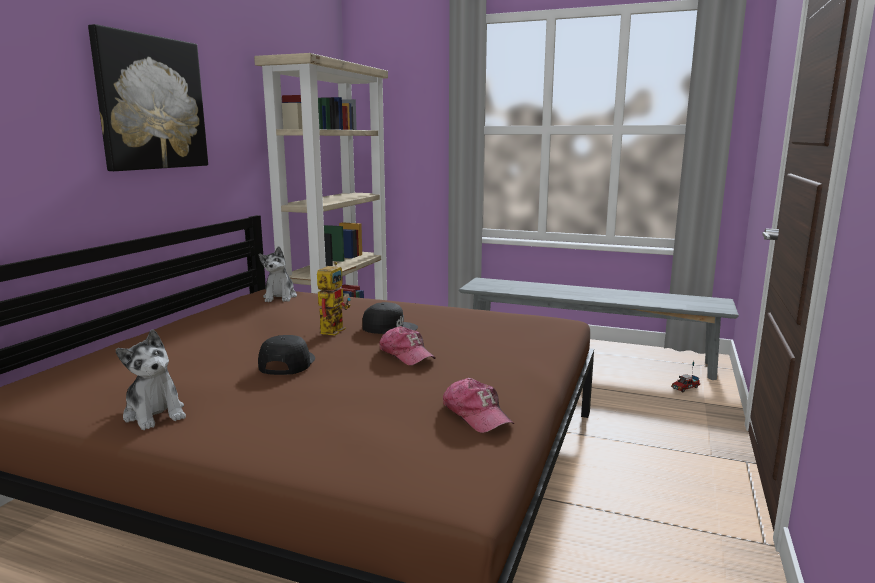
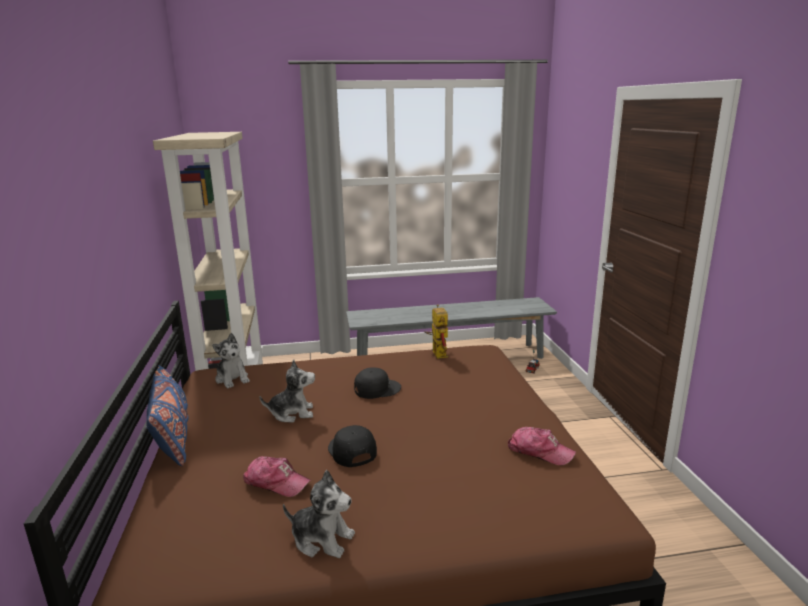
camera: 30 degrees left, 5 degrees up
(151, 103) = (111, 220): picture -> none
(175, 321) = (172, 436): none -> blue pillow
(284, 327) = (292, 413): none -> plush toy
(333, 329) = (335, 403): toy robot -> toy robot (437, 352)
(406, 355) = (426, 413): cap -> cap (276, 482)

